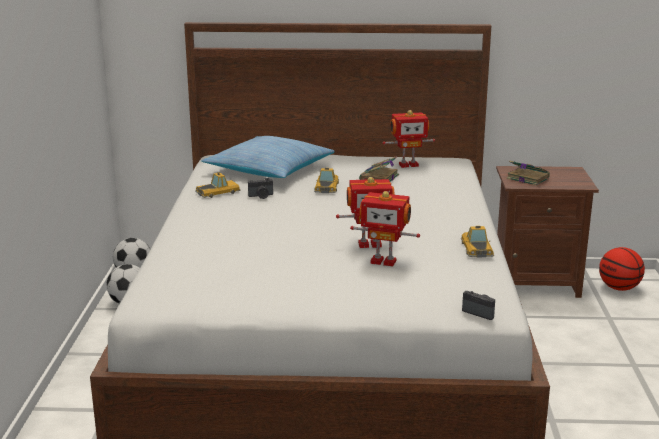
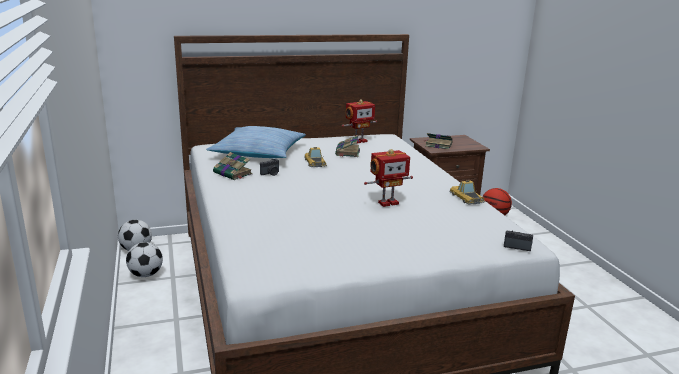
camera: 20 degrees left, 0 degrees up
(218, 192) = (233, 173): toy car -> book
(383, 261) = (411, 215): toy robot -> none

